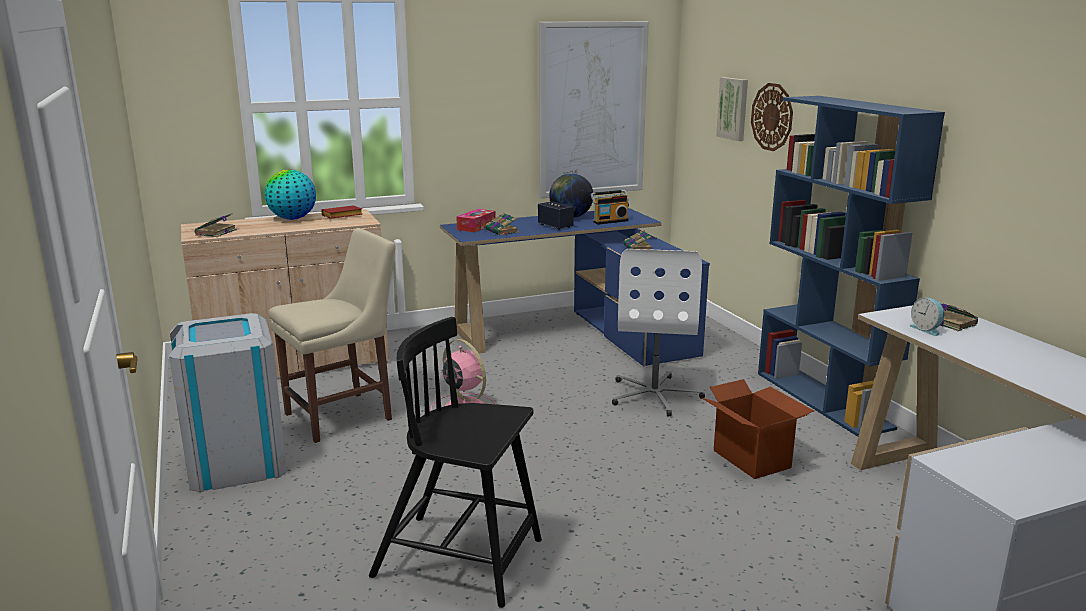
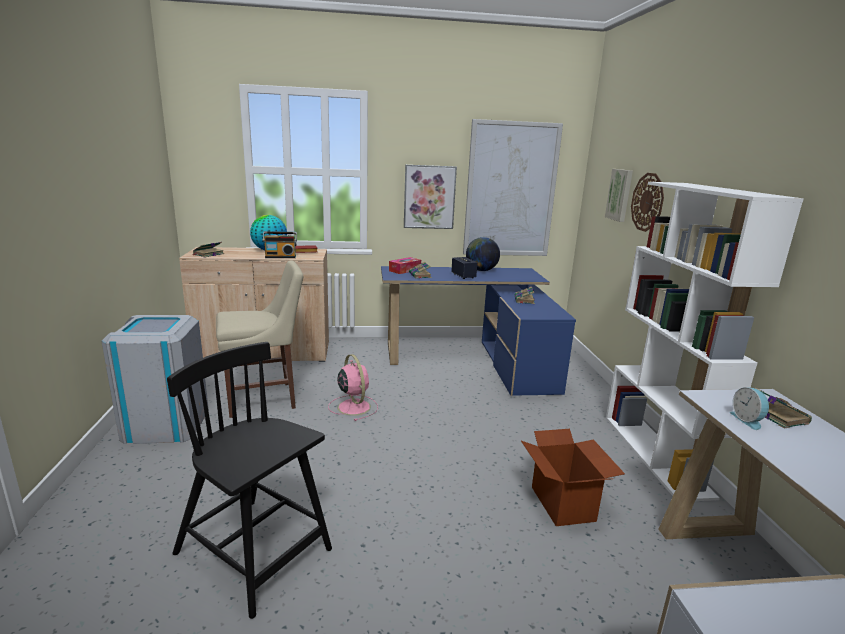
camera: 15 degrees right, 0 degrees up
(492, 126) = (429, 197): none -> picture
(609, 221) = (508, 277): radio -> radio (280, 257)
(655, 395) = (507, 423): white office chair -> none
(823, 400) = (656, 454): blue bookcase -> white bookcase

